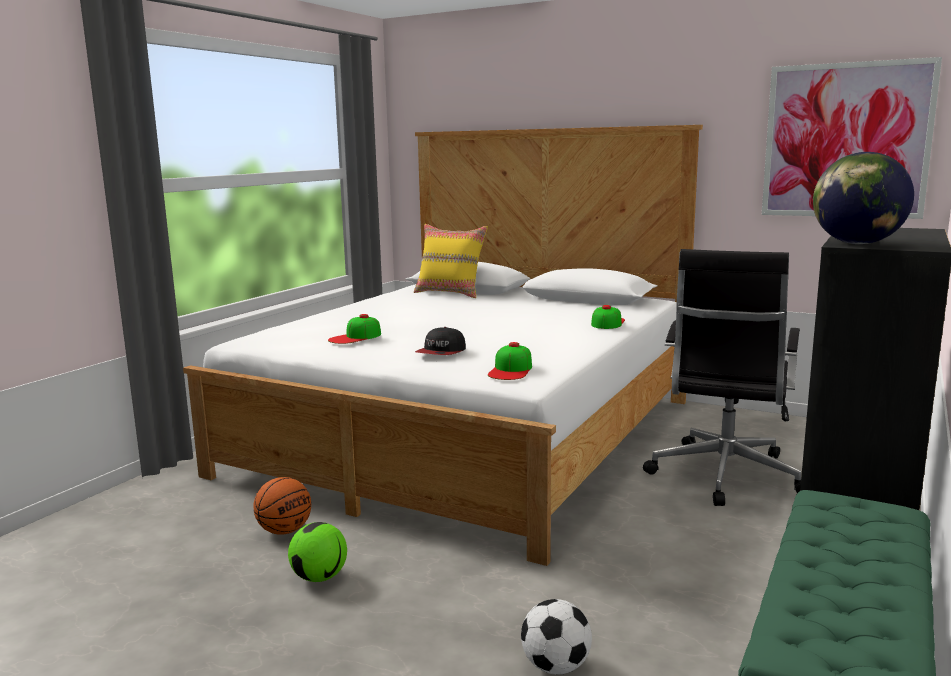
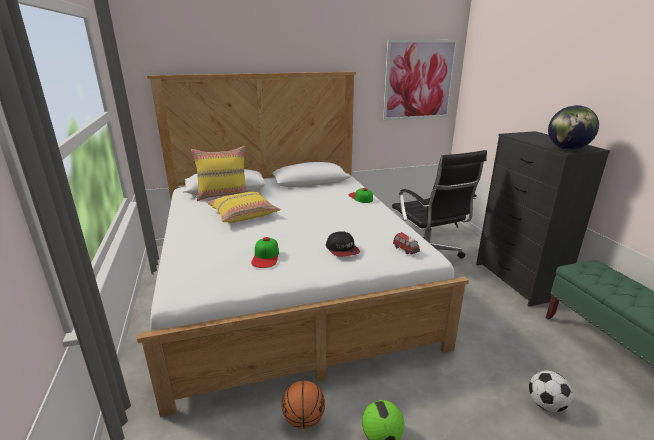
camera: 45 degrees left, 10 degrees up
(427, 309) = (243, 214): none -> yellow pillow
(511, 370) = (406, 250): cap -> toy car

